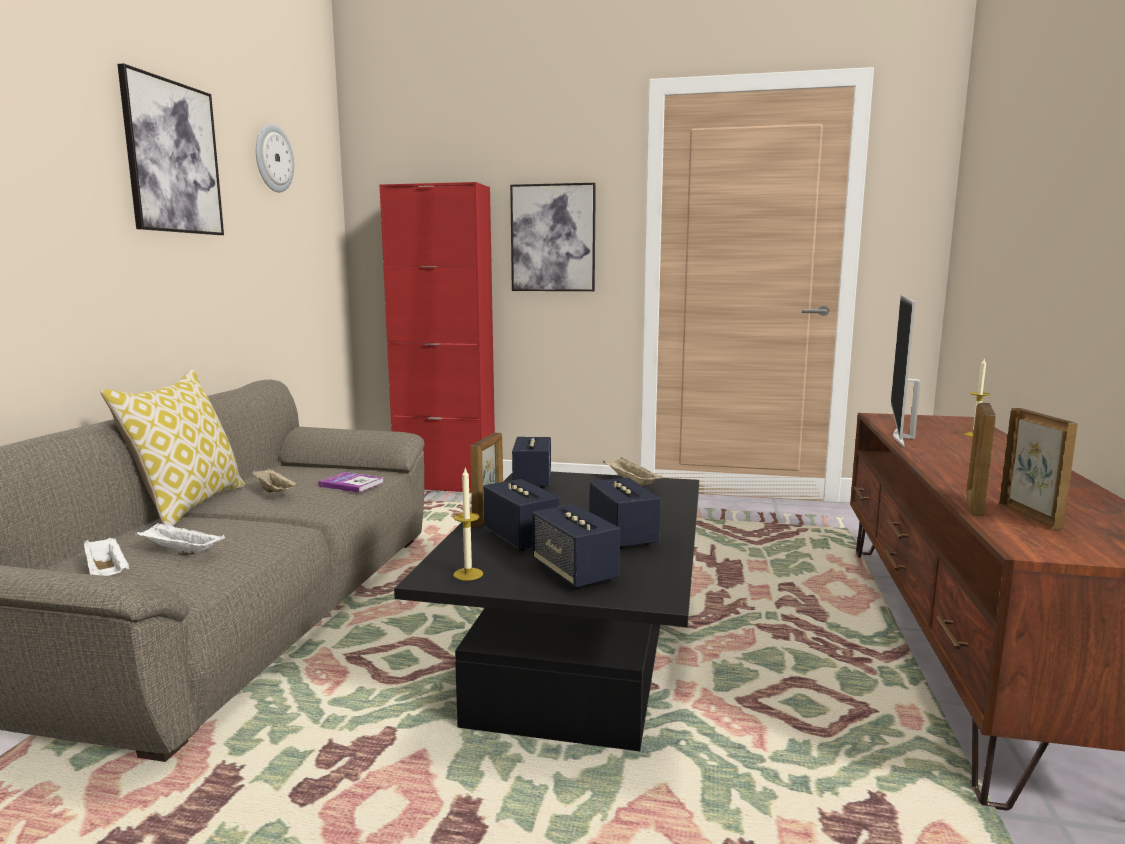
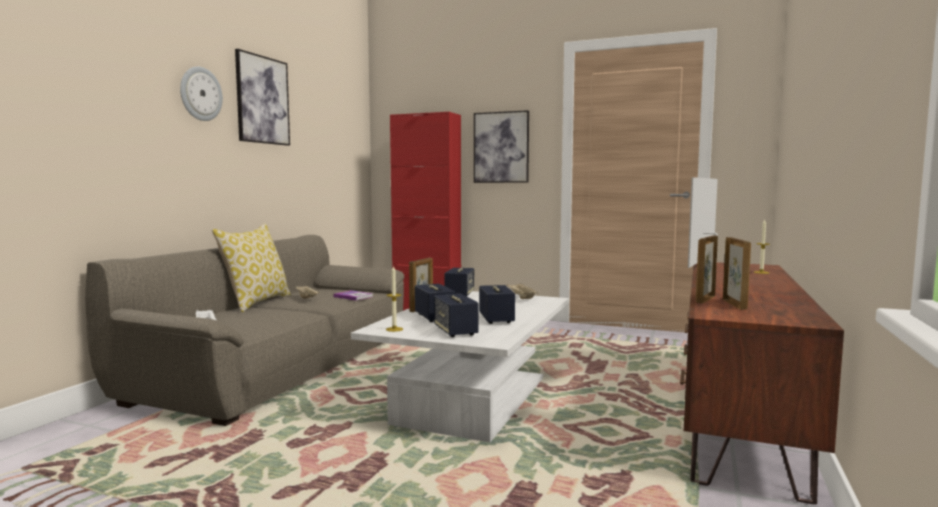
camera: 10 degrees right, 5 degrees down
(179, 552) = (245, 320): white tray -> none
(273, 158) = (324, 100): wall clock -> wall clock (200, 94)
(577, 655) = (474, 399): black coffee table -> white coffee table

